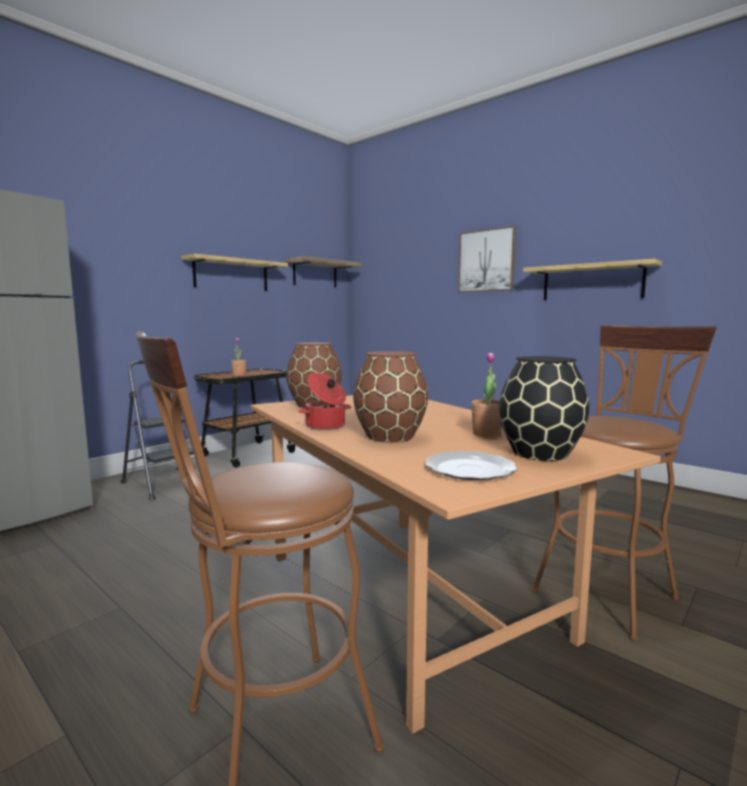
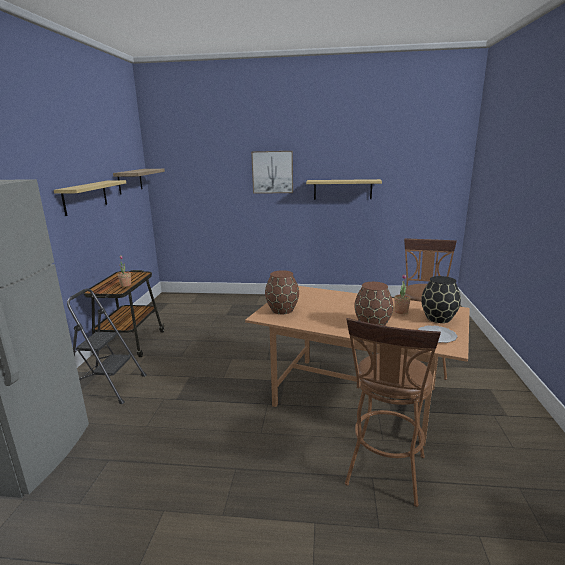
camera: 35 degrees left, 10 degrees up
(326, 426) = (330, 326): cooking pot -> none

